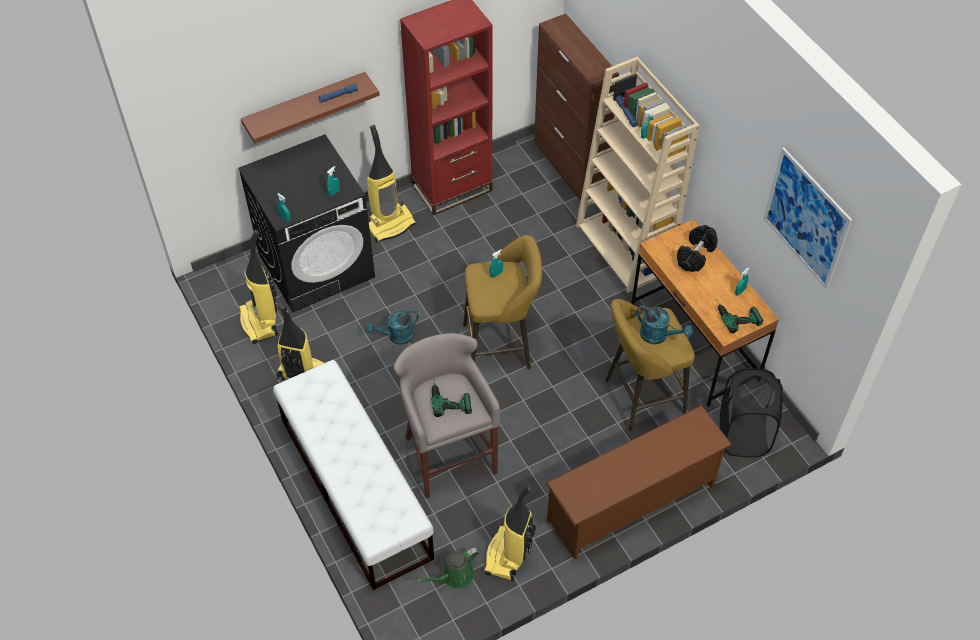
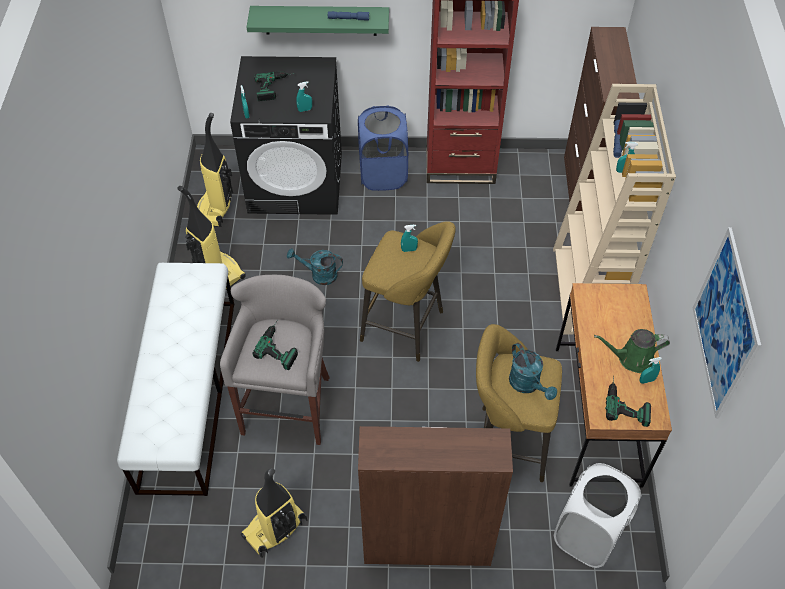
camera: 30 degrees right, 0 degrees up
(292, 183) = (276, 87): none -> power drill
(305, 106) = (320, 20): brown shelf -> green shelf
(390, 224) = (383, 175): vacuum cleaner -> blue laundry basket
(454, 576) = (213, 522): green watering can -> green watering can (632, 358)
(632, 505) = (426, 545): brown shoe rack -> brown cabinet
(695, 255) = (623, 321): black dumbbell -> none
(743, 435) = (588, 534): black laundry basket -> white laundry basket

